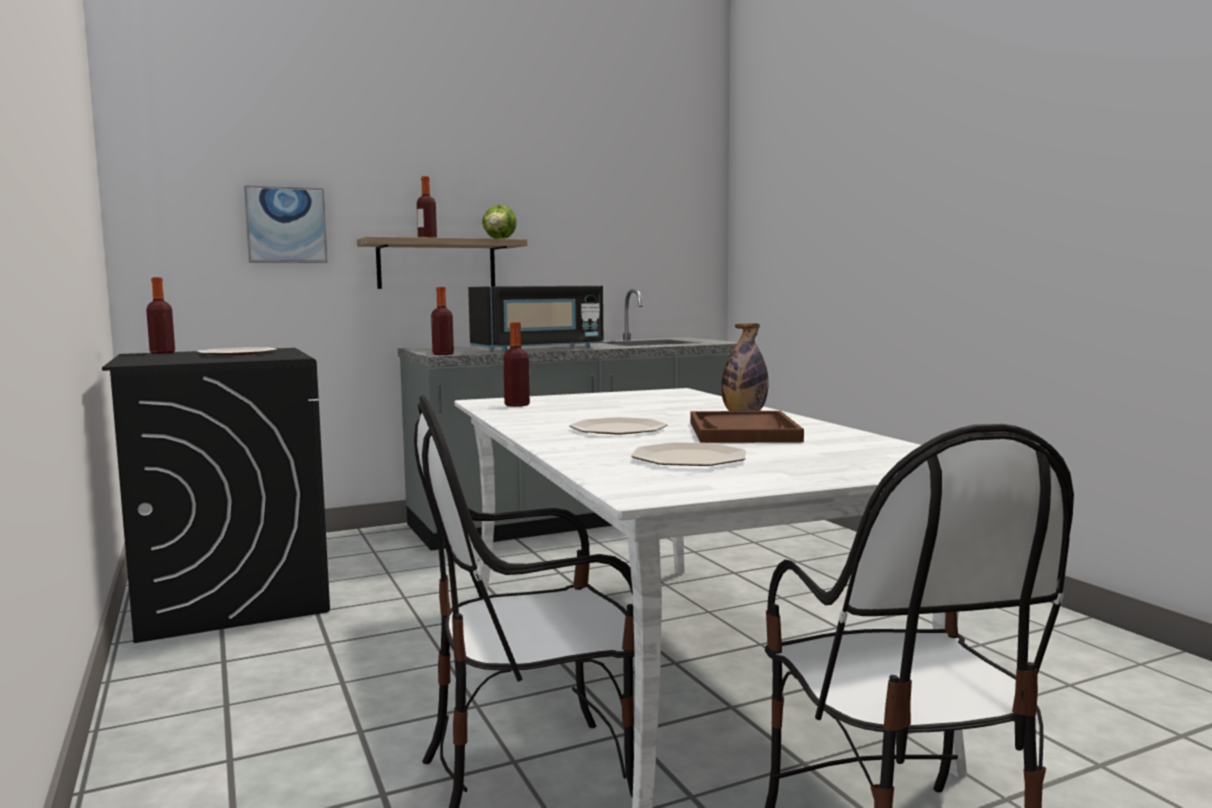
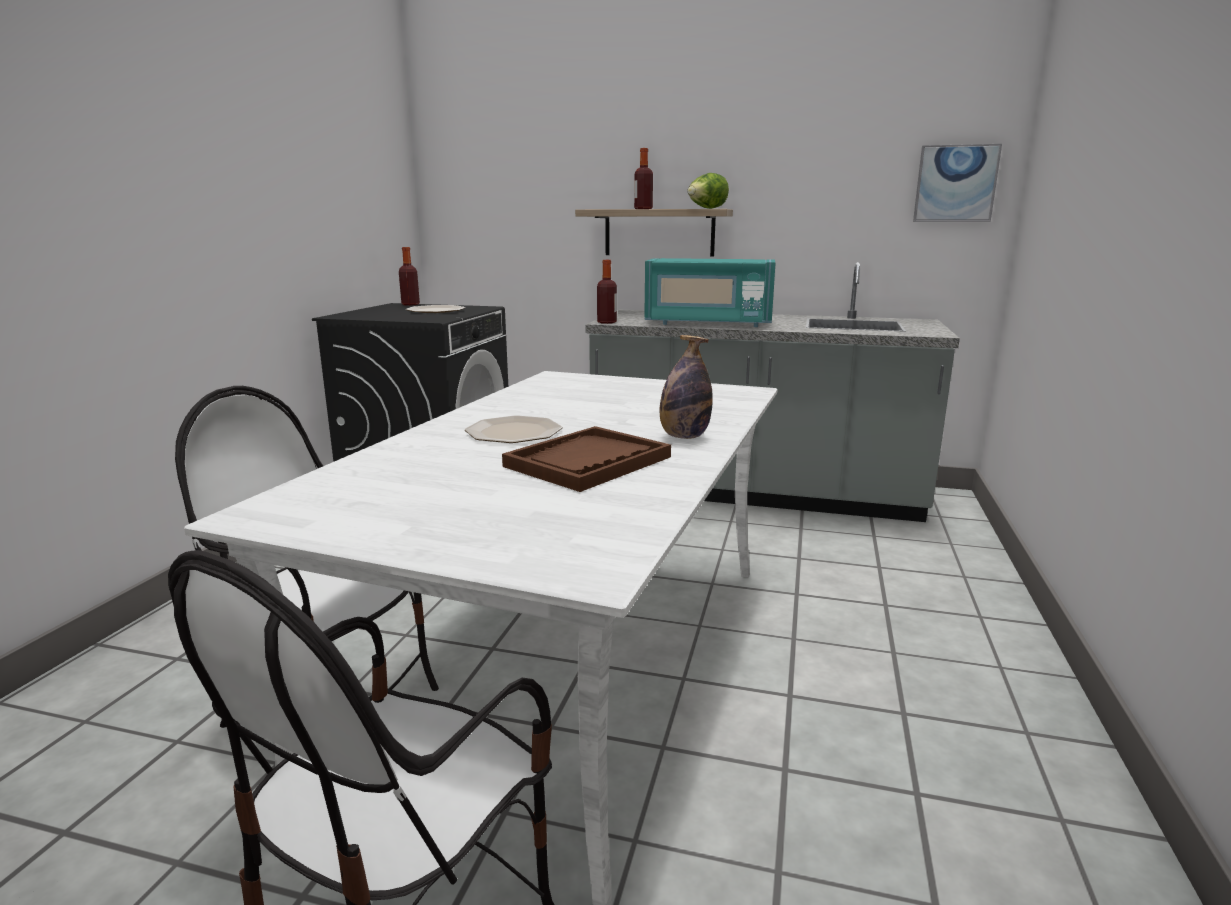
camera: 40 degrees right, 10 degrees up
(286, 225) = (535, 198): picture -> picture (955, 183)
(517, 405) = (558, 385): bottle -> none
(539, 349) = (708, 323): black microwave -> turquoise microwave
(690, 458) = (423, 484): plate -> none

